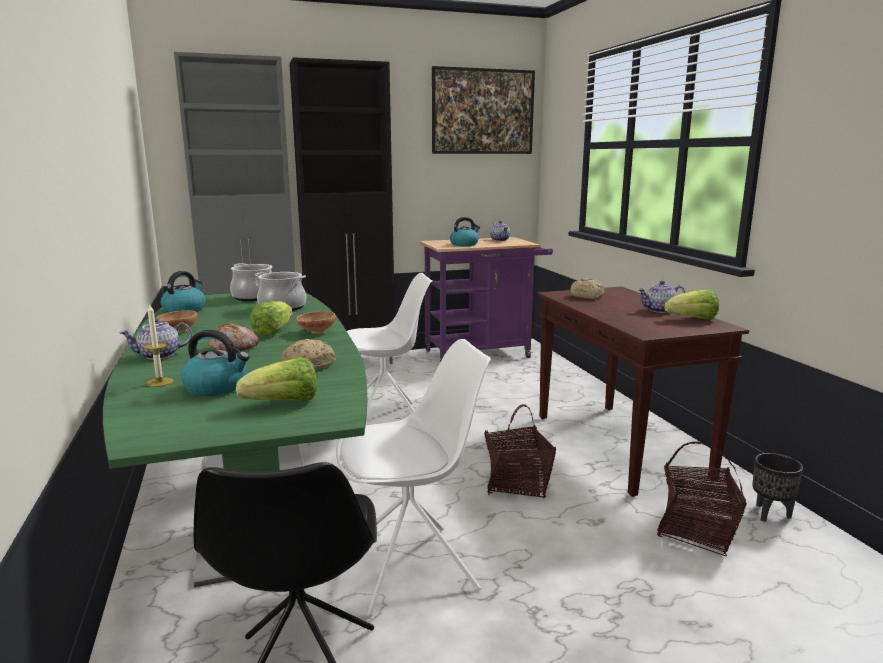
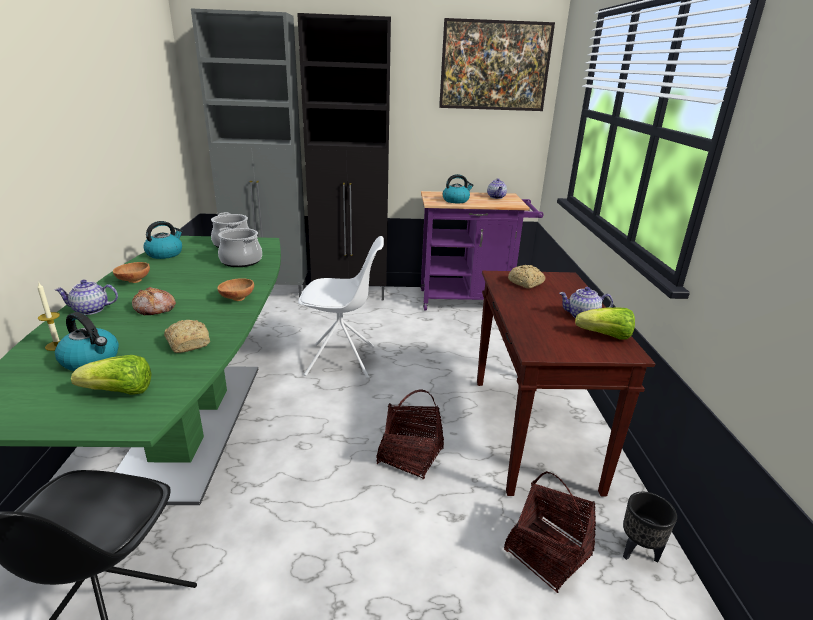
camera: 15 degrees right, 10 degrees up
(273, 331) = (203, 292): lettuce -> none
(412, 568) = (266, 529): white chair -> none

